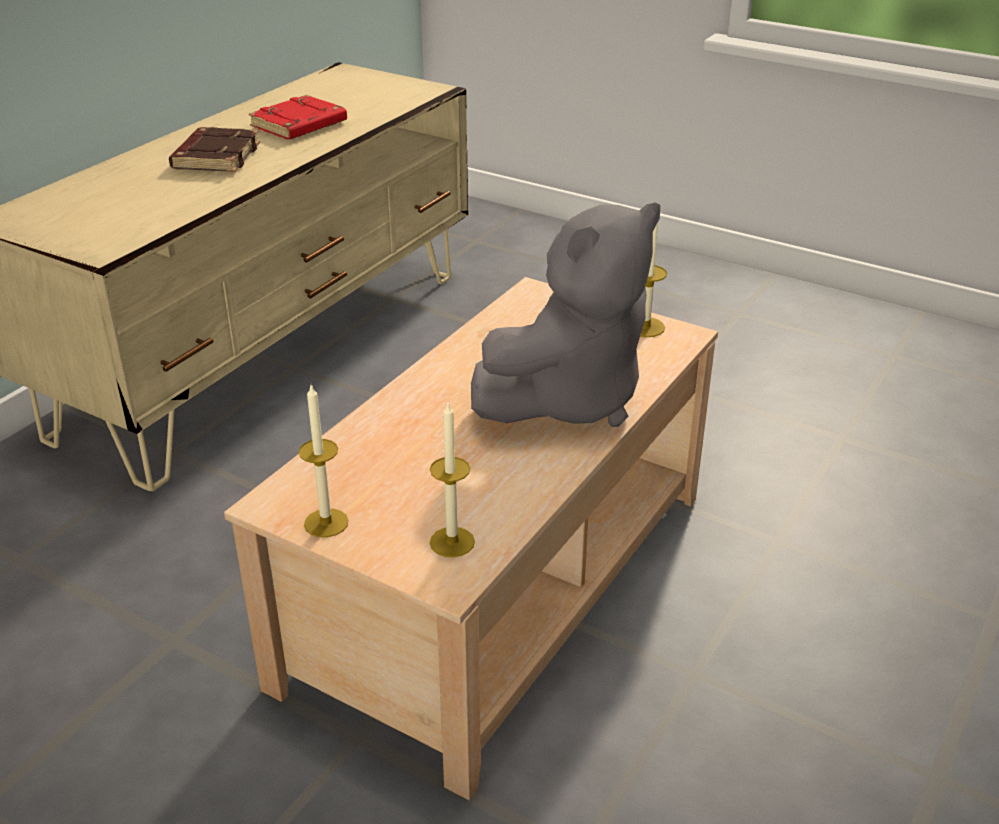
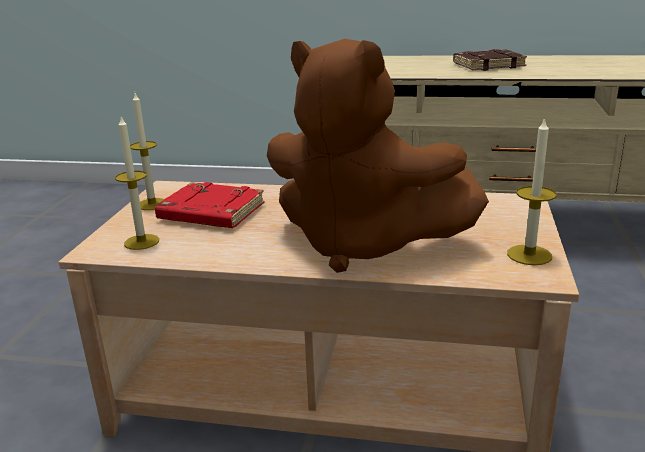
camera: 70 degrees right, 10 degrees down
(299, 125) = (574, 67): red book -> red book (210, 213)
(569, 399) = (362, 245): grey plush toy -> brown plush toy

